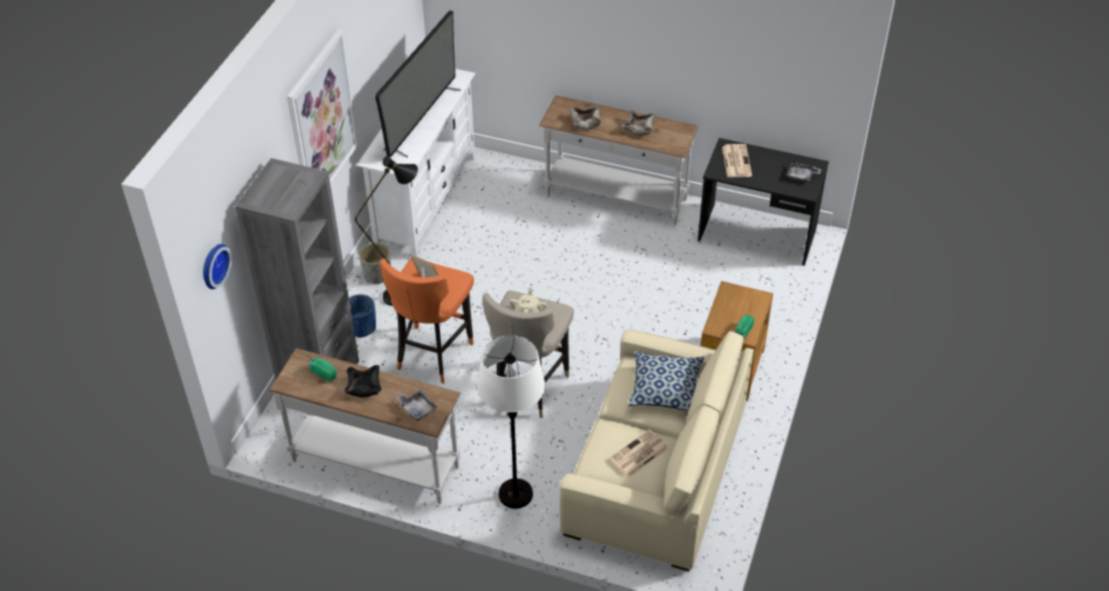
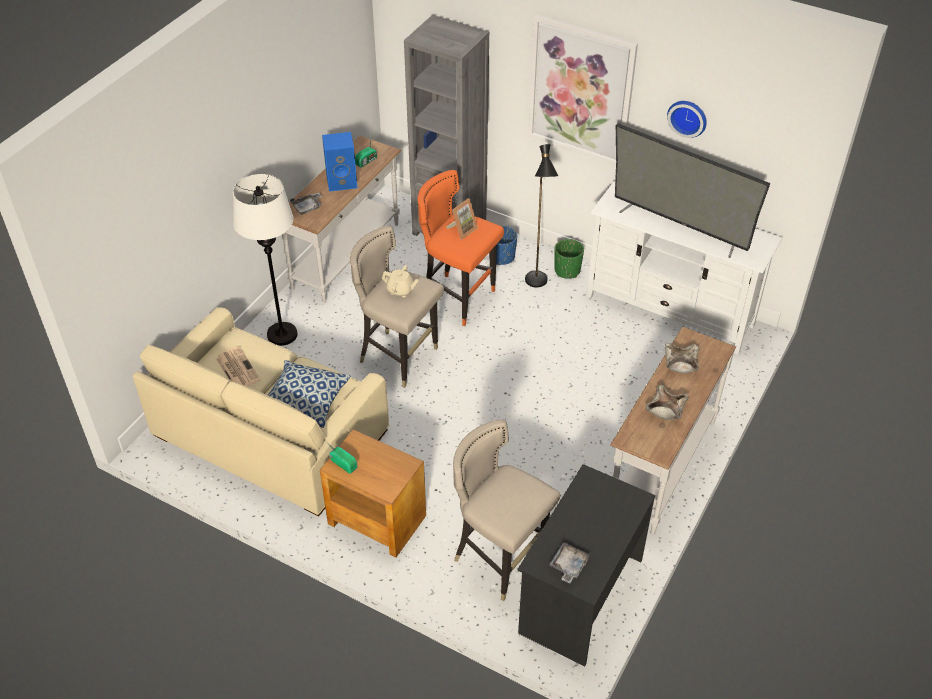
camera: 100 degrees right, 0 degrees up
(213, 265) = (401, 30): wall clock -> wall clock (688, 117)
(364, 387) = (342, 181): black bowl -> blue speaker
(377, 275) = (567, 271): grey planter -> green planter
(736, 161) = (606, 502): newspaper -> none
(741, 283) = (500, 559): none -> beige stool

